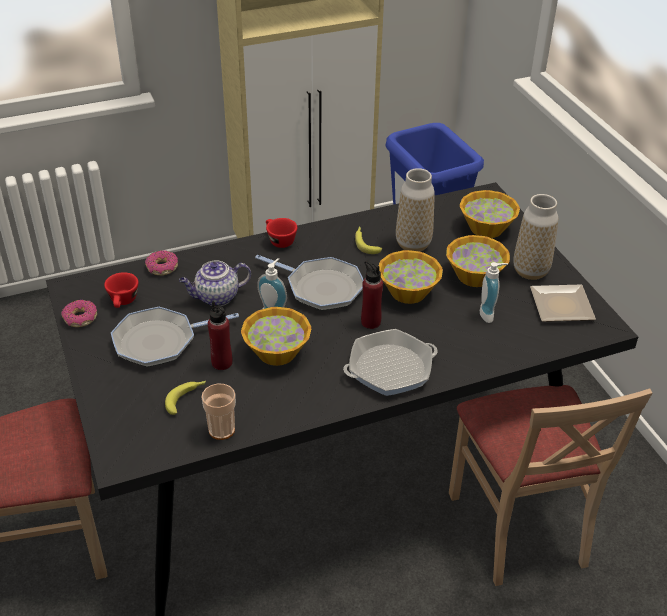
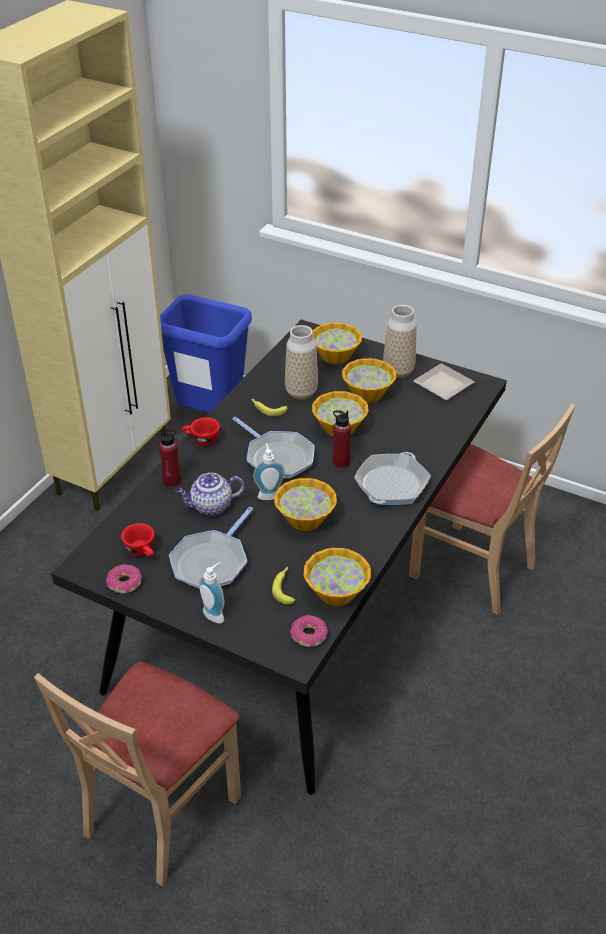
camera: 40 degrees left, 0 degrees up
(162, 268) = (138, 509): donut -> donut (309, 635)
(216, 297) = (210, 507): teapot -> teapot turned 45 degrees clockwise
(221, 430) = (337, 592): cup -> bowl
(222, 363) = (277, 549): red bottle -> red bottle (172, 481)
(321, 288) = (277, 457): frying pan -> frying pan turned 60 degrees clockwise
(489, 314) = (408, 414): soap dispenser -> soap dispenser (215, 613)

